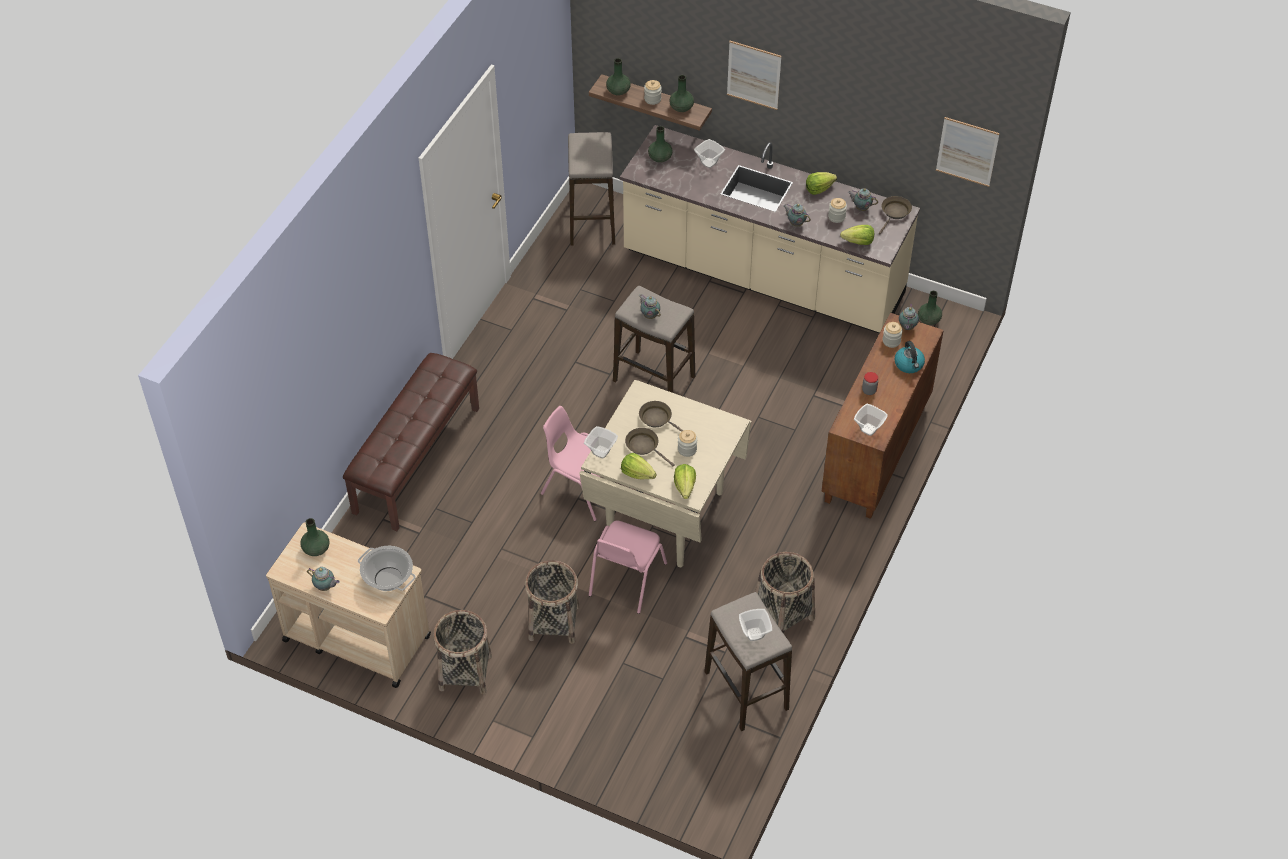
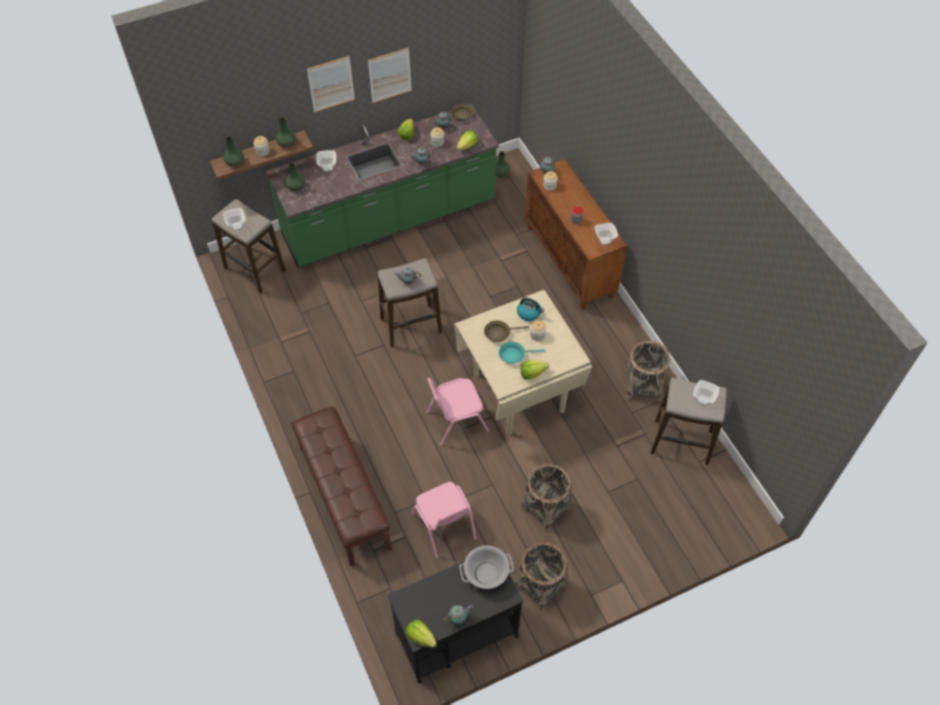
camera: 50 degrees left, 5 degrees up
(316, 548) = (419, 602): green vase -> none
(356, 637) = (455, 633): beige cart -> black cart
(600, 452) = (496, 380): bowl -> bowl (236, 226)
(626, 580) = (548, 446): pink chair -> pink chair (444, 527)
(644, 446) = (514, 355): brown frying pan -> turquoise frying pan
(685, 487) = (565, 356): lettuce -> lettuce (420, 637)
(763, 275) = (389, 220): beige counter -> green counter
(909, 364) = (575, 190): kettle -> kettle (529, 313)
(967, 151) = (494, 43): picture -> picture (390, 75)

